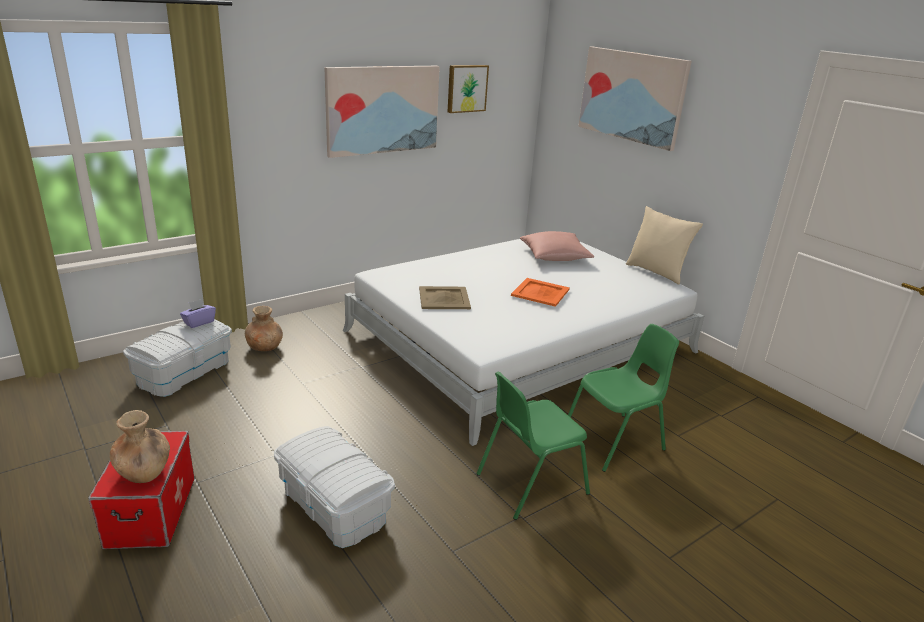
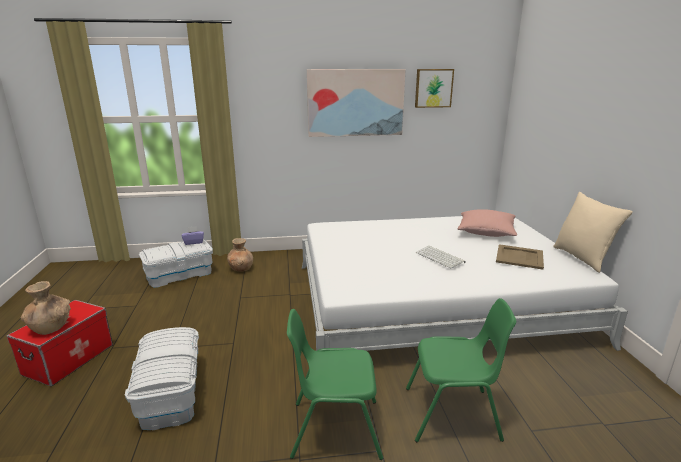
camera: 30 degrees right, 5 degrees down
(443, 298) = (351, 249): beige tray -> beige tray (519, 257)
(541, 292) = (440, 257): orange tray -> keyboard
(632, 96) = (576, 86): picture -> none

